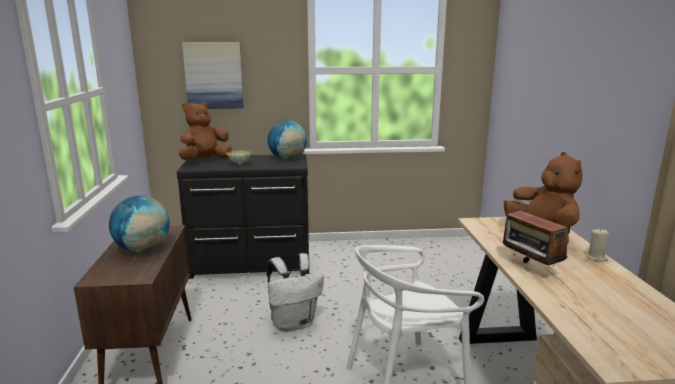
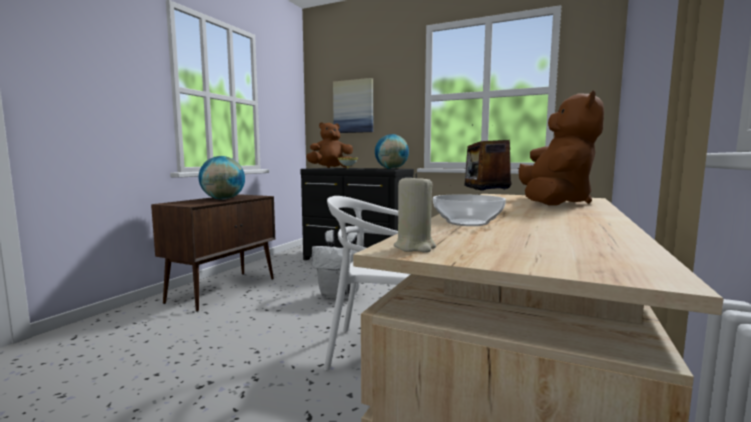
camera: 30 degrees right, 10 degrees down
(569, 304) = (468, 223): none -> bowl
(596, 258) = (599, 212): beige candle -> beige candle (415, 247)

